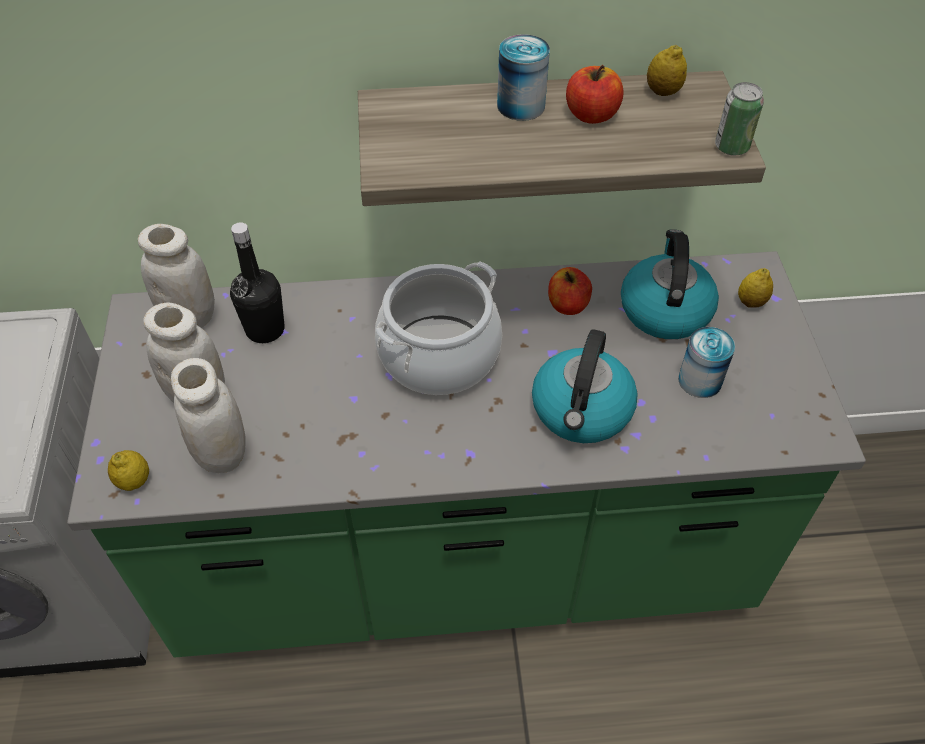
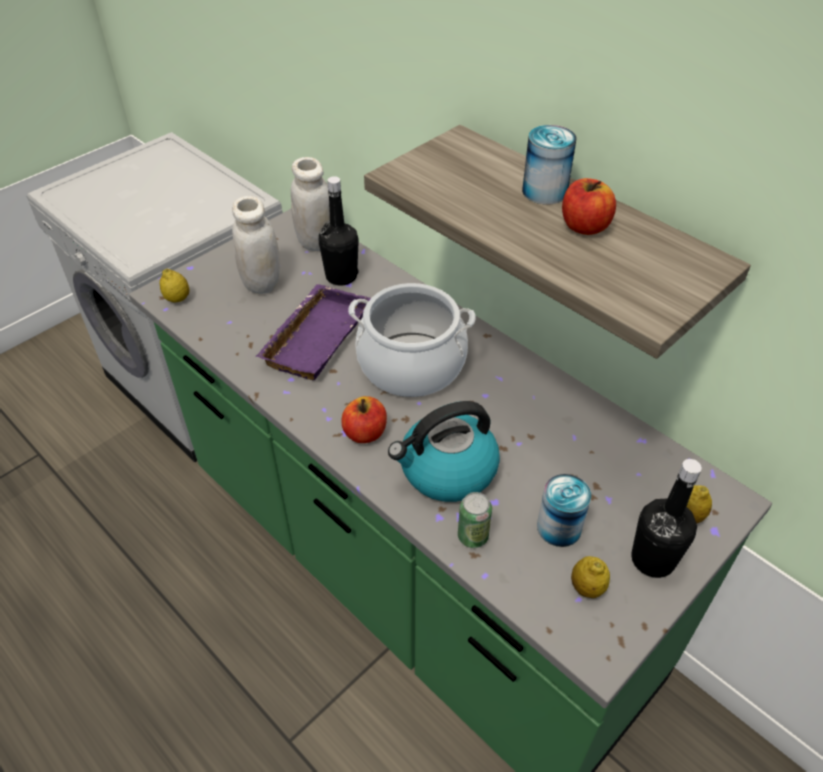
camera: 50 degrees right, 5 degrees down
(222, 453) = (230, 319): white jar -> none
(324, 400) = (314, 336): none -> purple tray
(568, 305) = (538, 404): apple -> apple (365, 433)
(663, 92) = (668, 246): lemon -> lemon (587, 588)
(664, 309) = (606, 463): kettle -> none
(731, 147) = (655, 313): can -> can (473, 536)
(772, 349) = (652, 559): none -> black bottle

